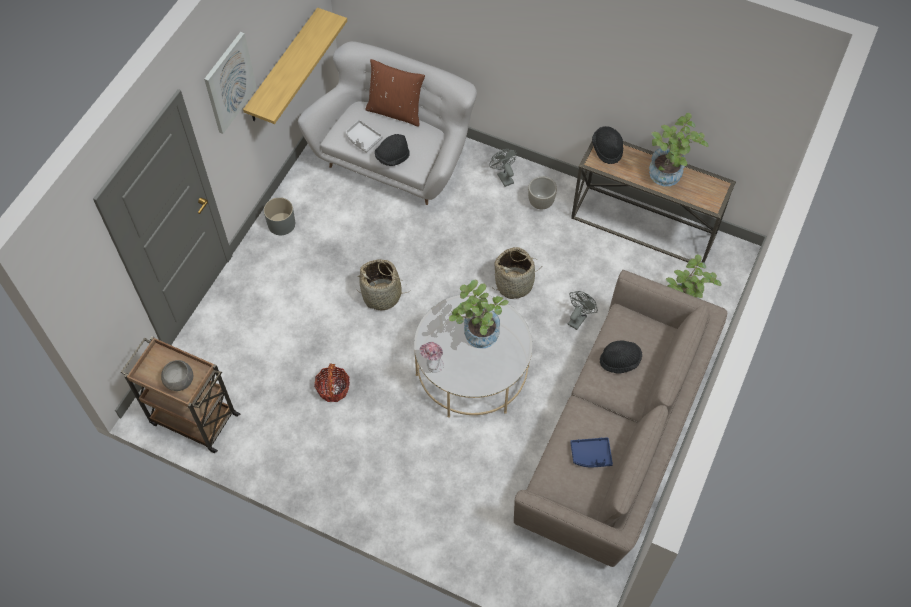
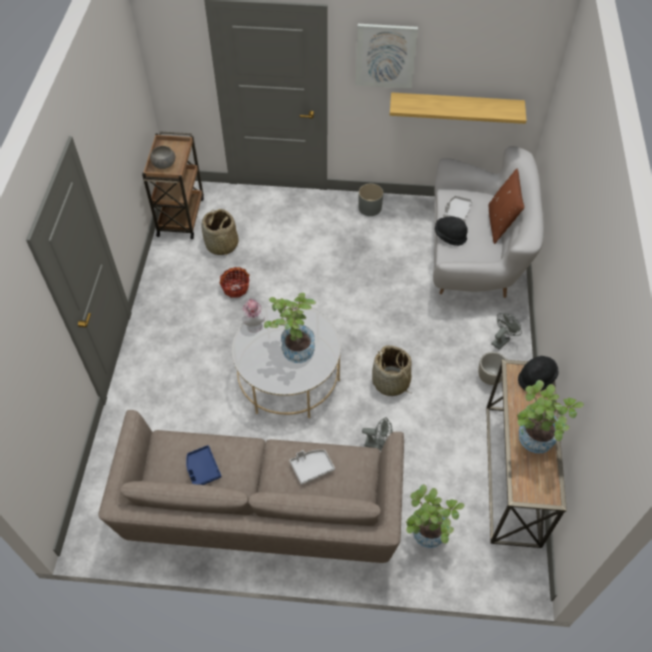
camera: 70 degrees right, 5 degrees down
(382, 295) = (334, 291): basket -> basket (221, 245)
(620, 361) = (311, 467): black hat -> grey tray

